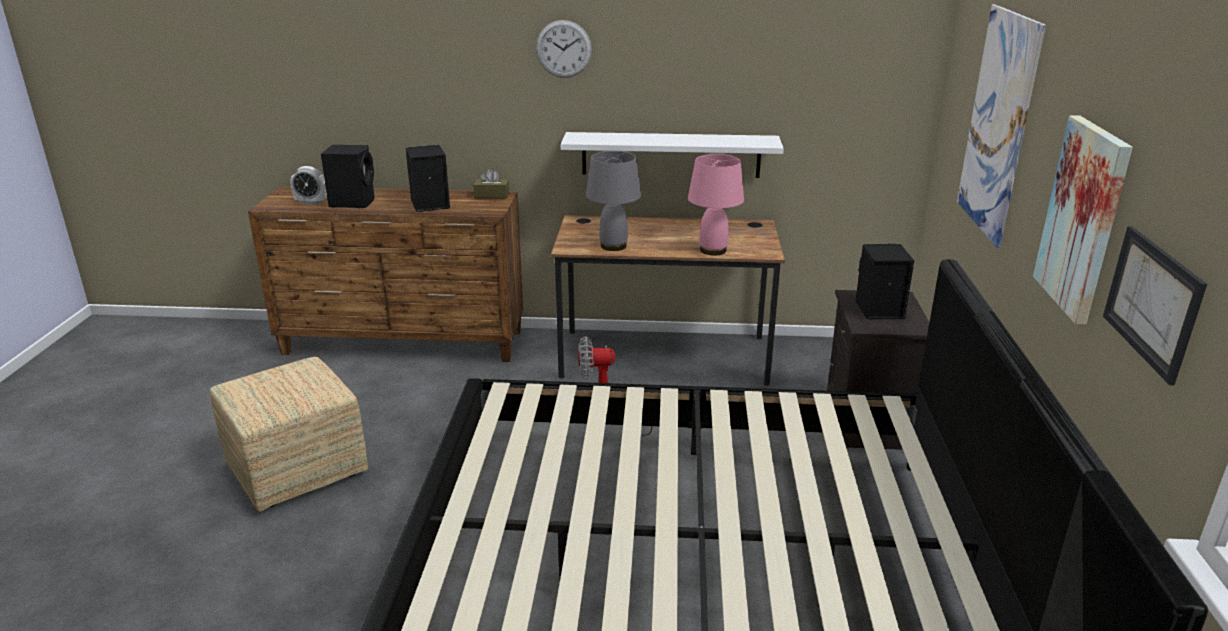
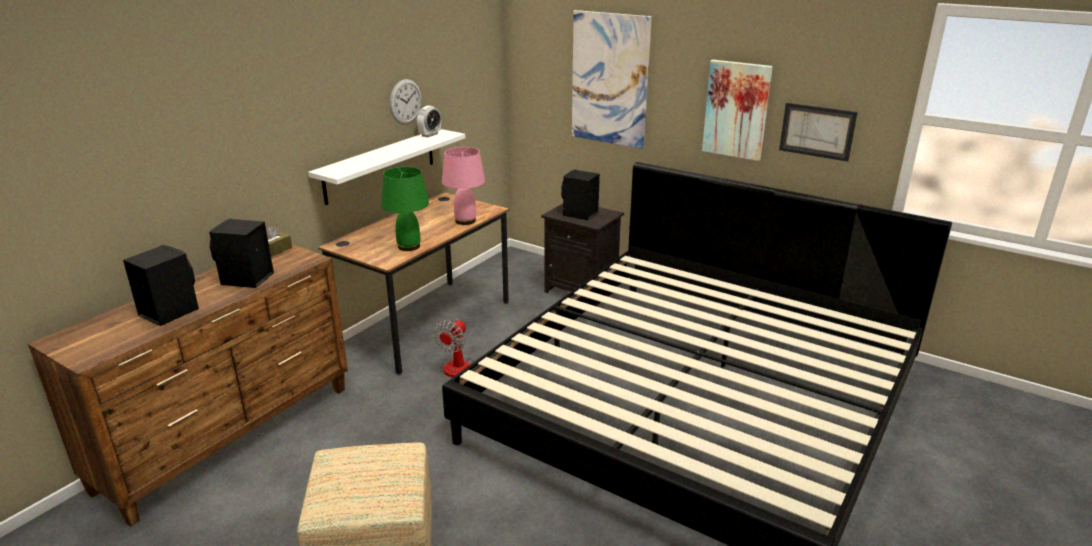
camera: 60 degrees left, 0 degrees up
(311, 202) = (124, 333): alarm clock -> alarm clock (430, 135)
(563, 49) = (296, 97): wall clock -> wall clock (405, 102)
(612, 246) = (408, 247): grey table lamp -> green table lamp

